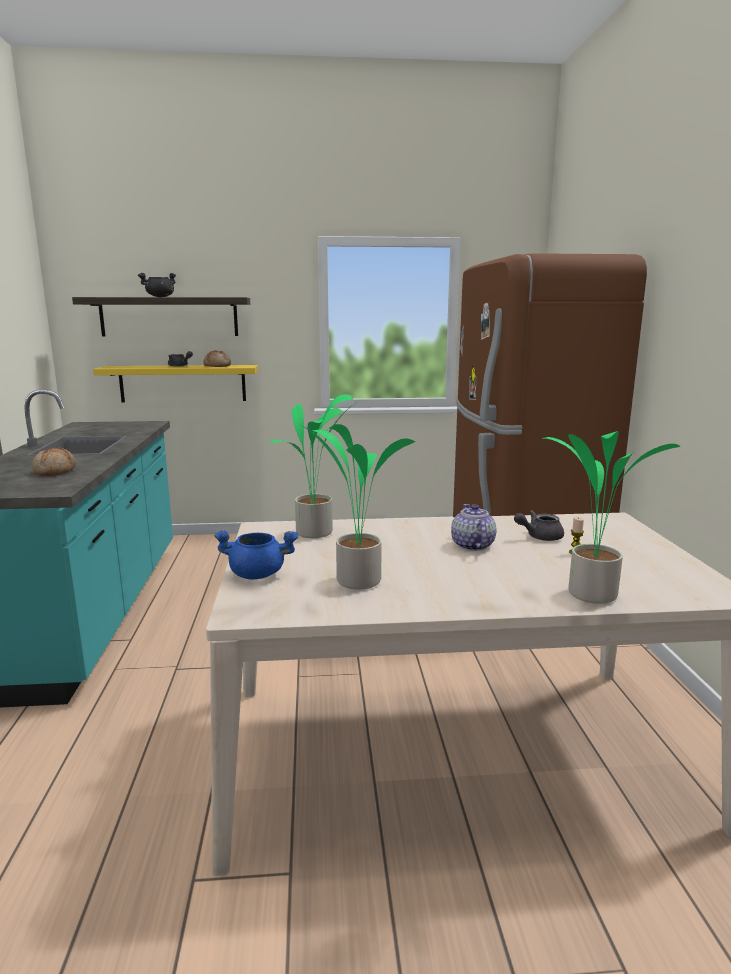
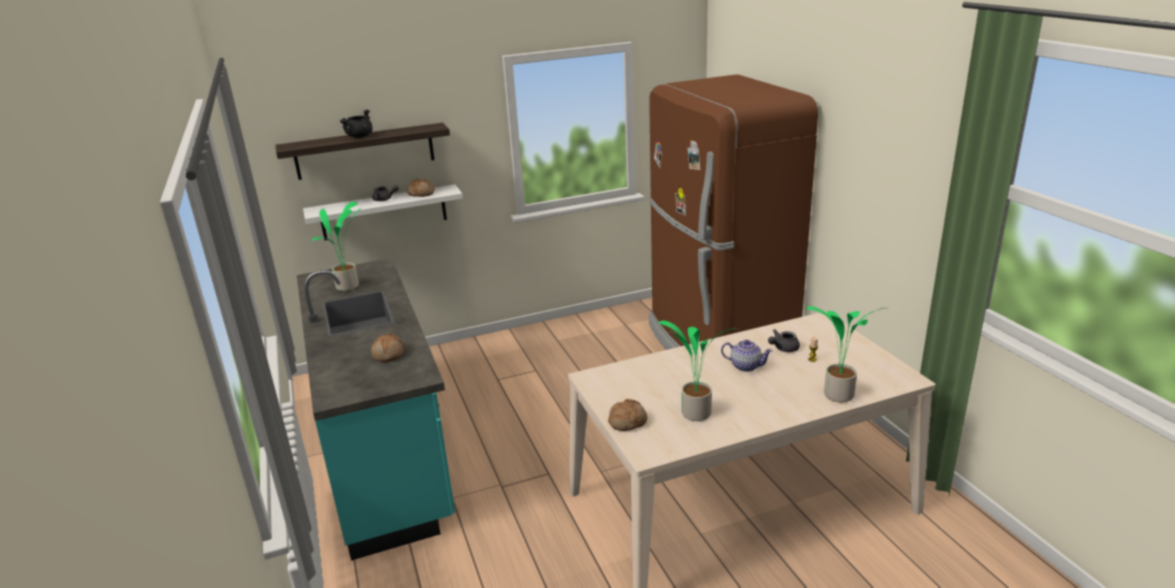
camera: 15 degrees left, 10 degrees up
(183, 383) = (384, 212): yellow shelf -> white shelf
(258, 574) = (627, 421): blue cooking pot -> bread
(316, 533) = (632, 374): potted plant -> potted plant (349, 287)
(472, 546) = (745, 366): teapot -> teapot turned 135 degrees clockwise

